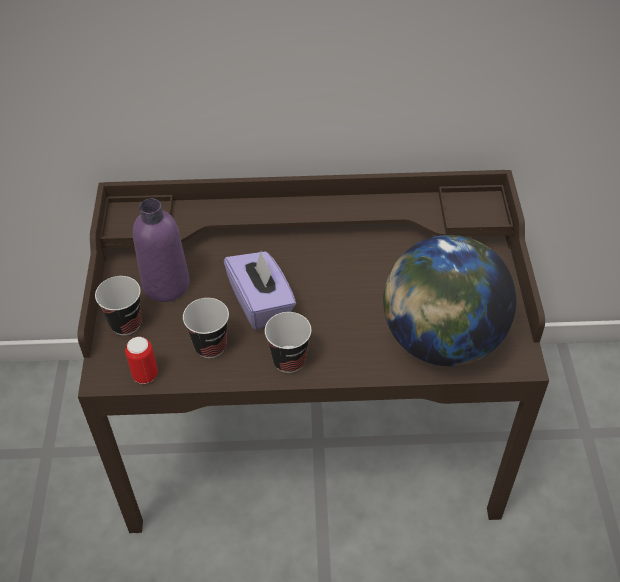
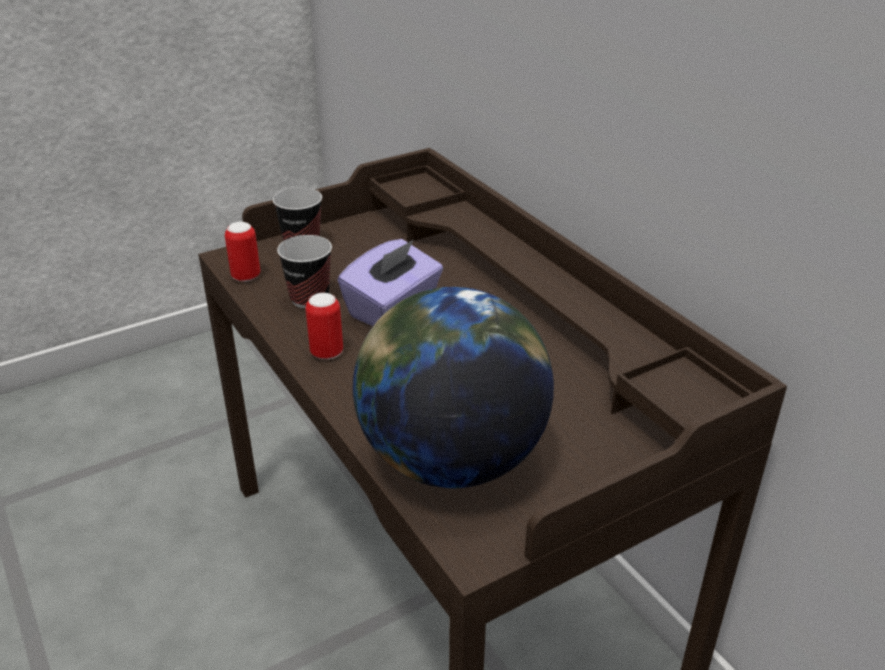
camera: 60 degrees right, 15 degrees down
(166, 285) = (369, 249): purple bottle -> none
(289, 360) = (326, 353): cup -> can

